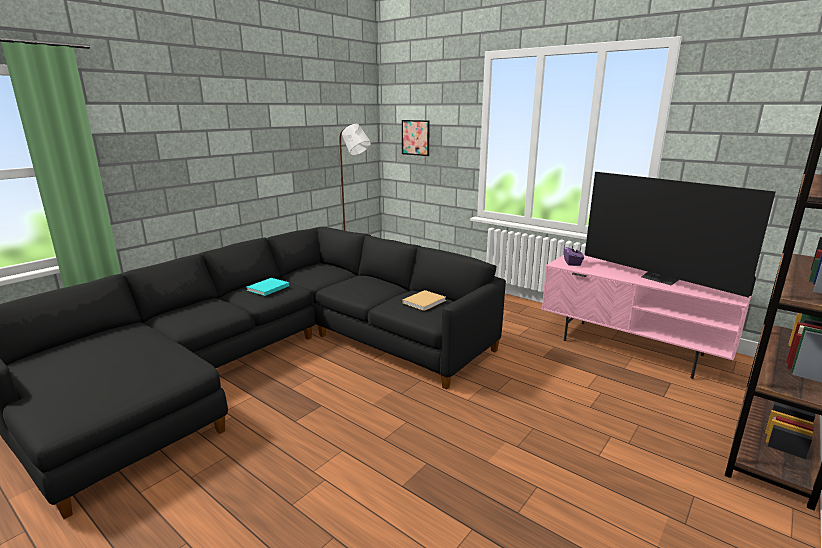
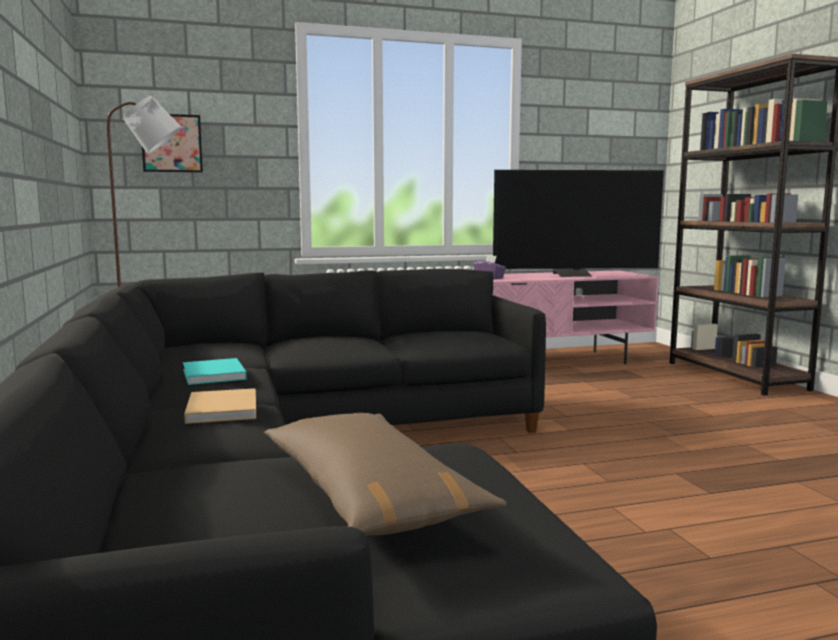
camera: 55 degrees left, 10 degrees down
(111, 365) = (368, 495): none -> brown pillow
(425, 301) = (446, 334): beige book -> beige book (222, 408)

